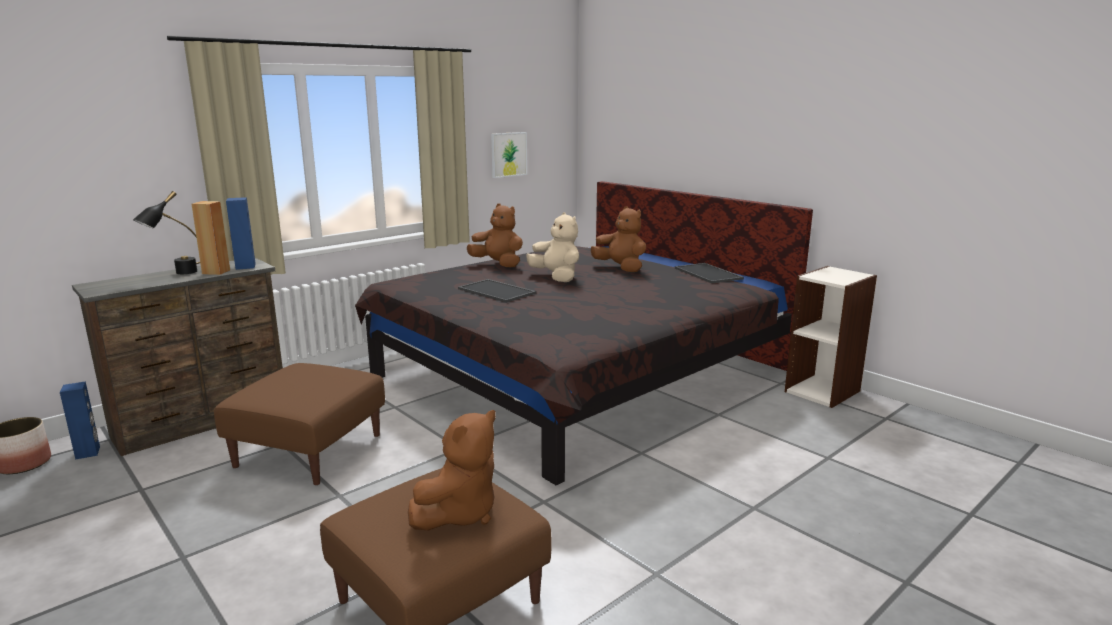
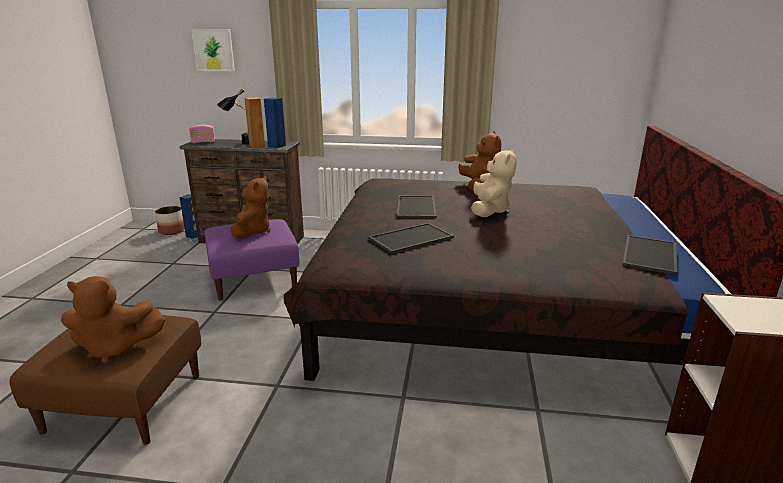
camera: 50 degrees right, 5 degrees up
(106, 286) = (203, 142): none -> radio
(309, 450) = (254, 278): brown ottoman -> purple ottoman
(508, 154) = (553, 86): picture -> picture (213, 50)
(561, 311) = (411, 239): none -> tray
(620, 268) = (569, 220): brown plush toy -> brown plush toy (253, 231)

